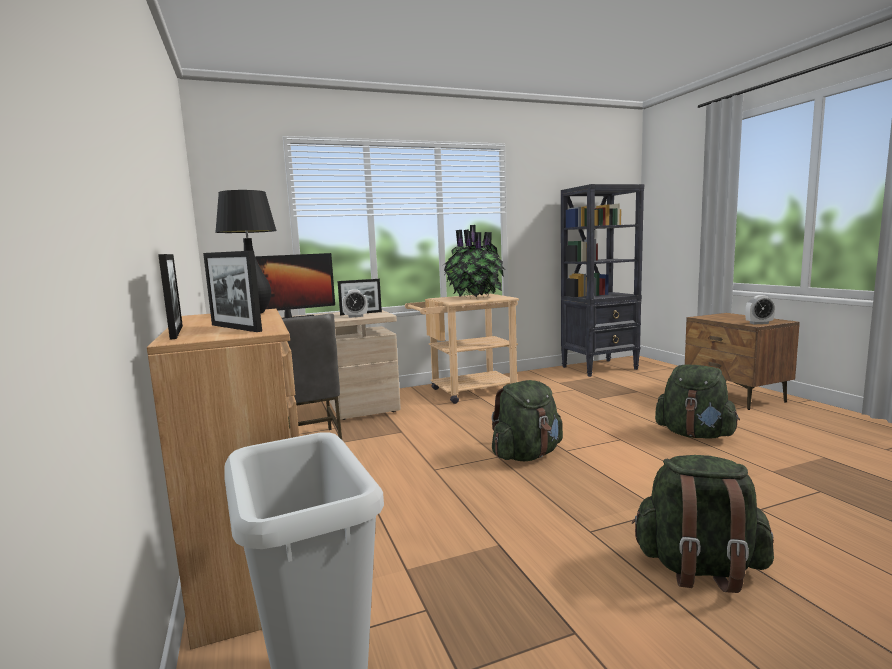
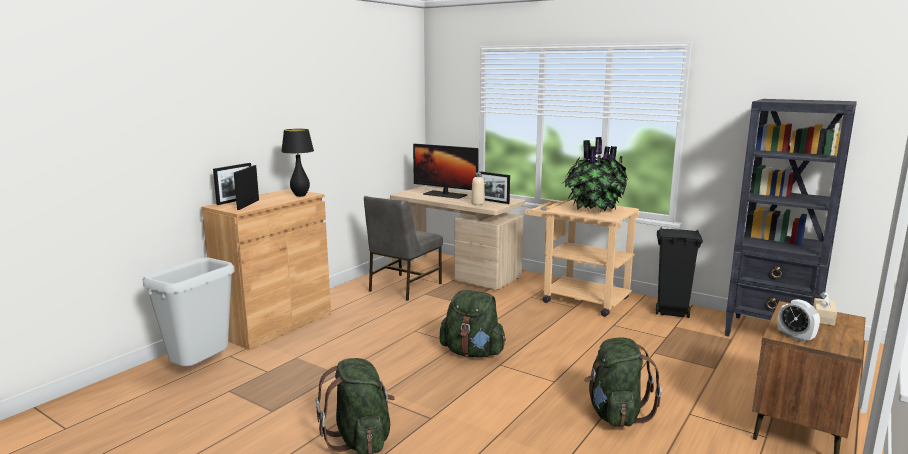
camera: 55 degrees right, 5 degrees up
(355, 316) = (478, 203): alarm clock -> beige bottle
(533, 377) = (671, 312): none -> black trash can
(725, 316) = (823, 318): none -> beige tissue box

